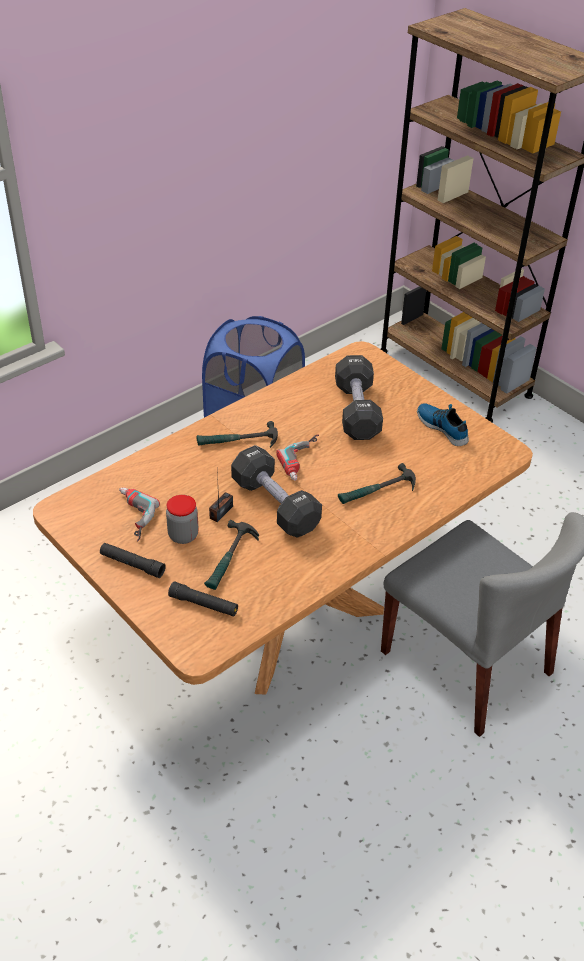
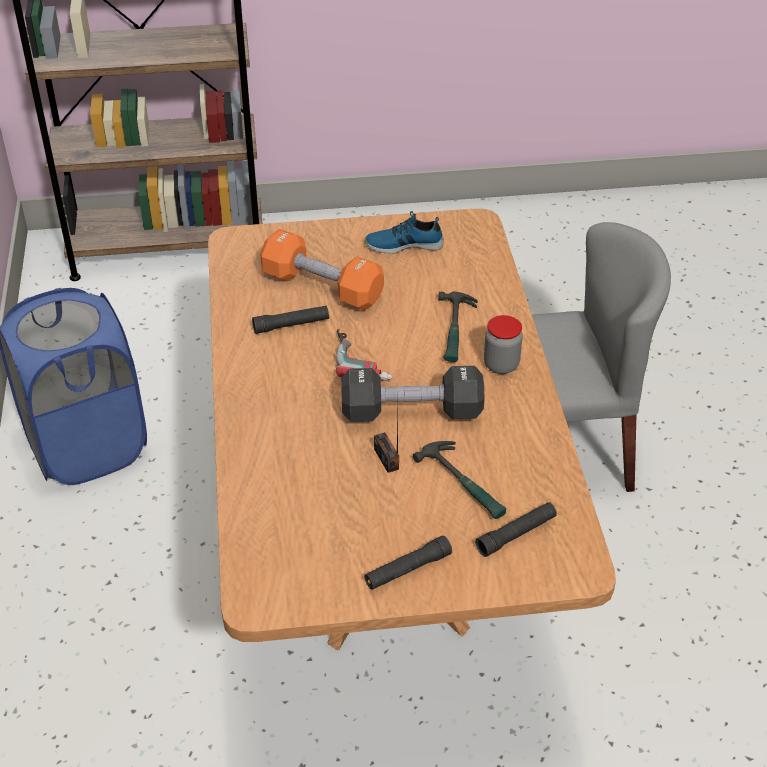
camera: 55 degrees left, 0 degrees up
(130, 517) = (327, 539): power drill -> none
(183, 535) = (396, 506): jar -> jar (501, 365)
(237, 441) = (283, 395): hammer -> none
(306, 415) = (291, 325): none -> black flashlight
(357, 411) = (322, 287): black dumbbell -> orange dumbbell

